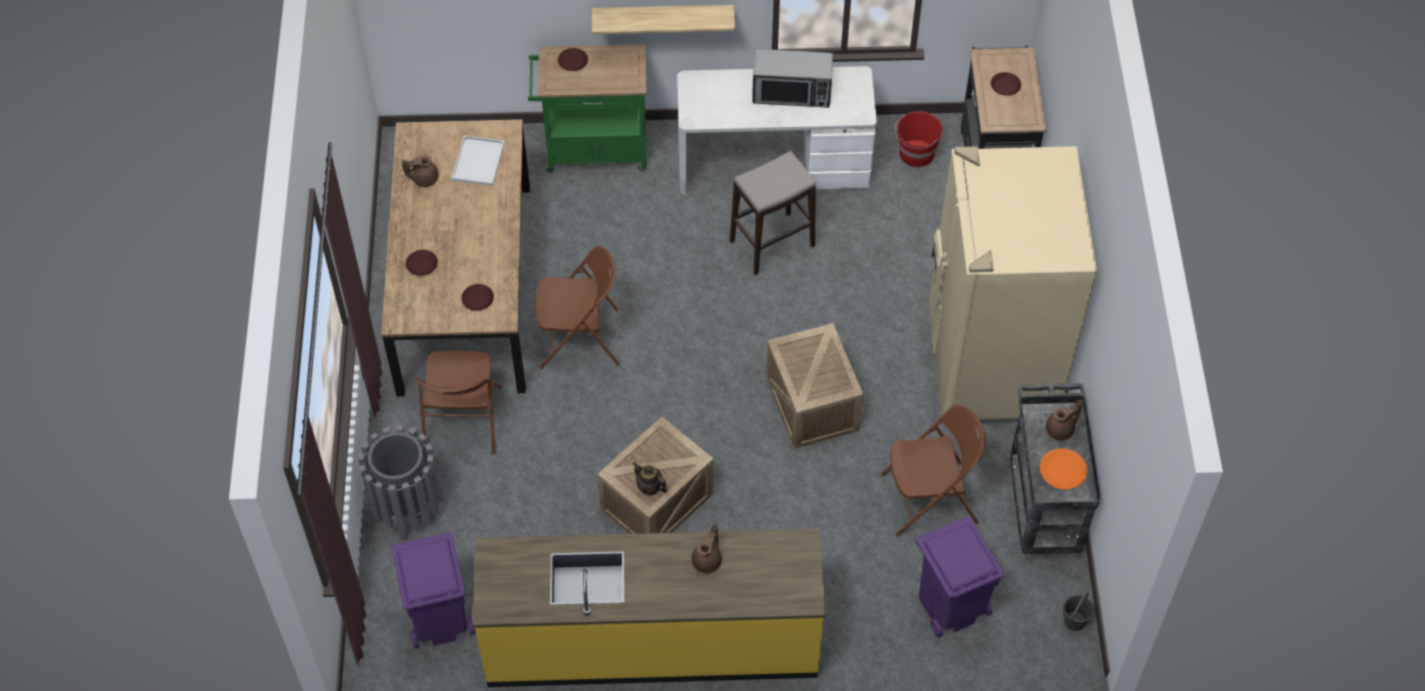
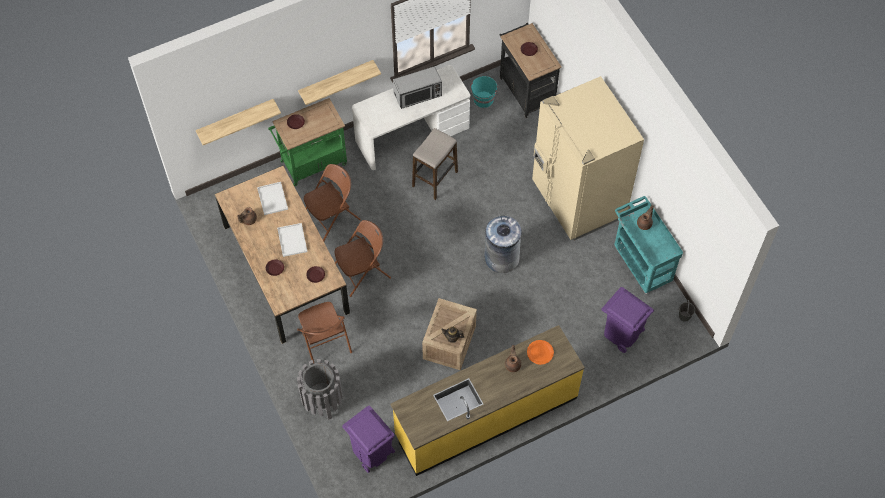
camera: 25 degrees left, 5 degrees up
(472, 232) = (291, 239): none -> white tray
(476, 18) = (236, 119): none -> shelf
(813, 405) = (501, 258): crate -> grey trash can
(916, 154) = (483, 99): red bucket -> turquoise bucket
(929, 498) = (584, 283): brown chair -> brown chair (331, 217)
(1042, 506) = (640, 264): black cart -> turquoise cart
(1063, 469) = (656, 244): orange plate -> orange plate (540, 352)

